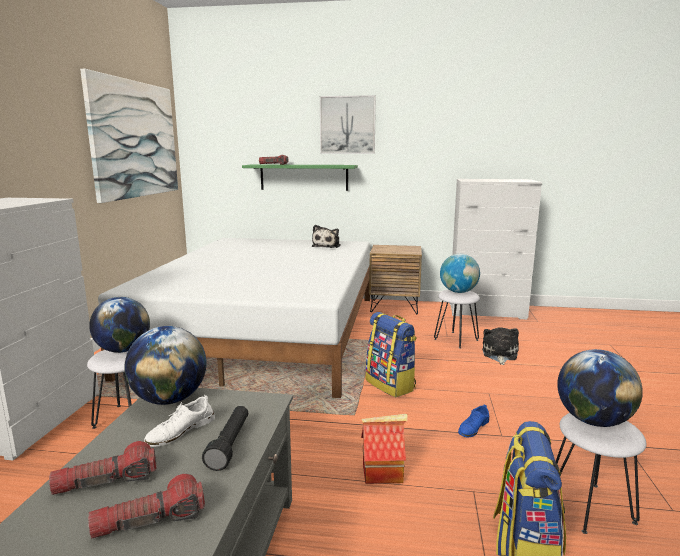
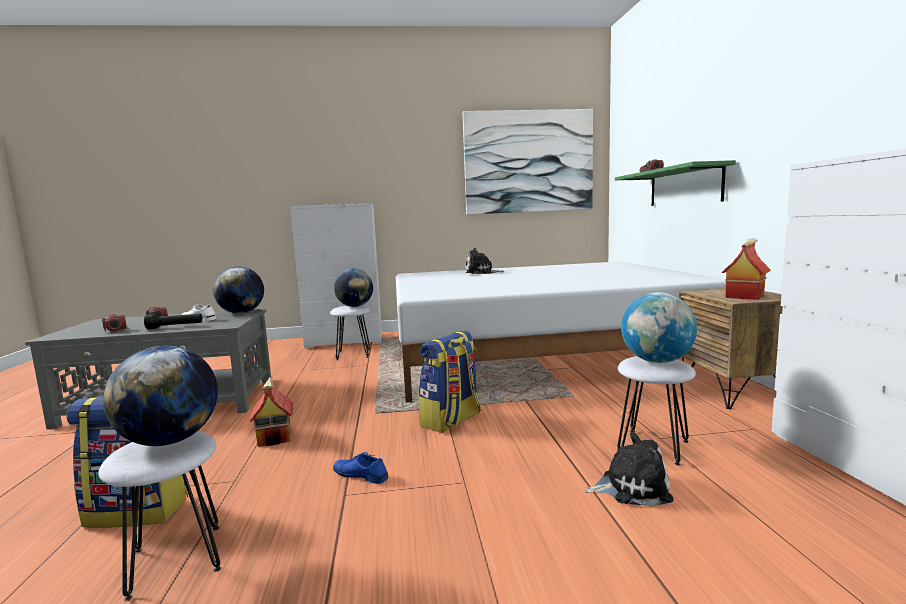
camera: 75 degrees right, 5 degrees down
(327, 246) = (654, 276): plush toy -> plush toy (481, 272)
(347, 125) = (728, 102): picture -> none
(403, 249) = (744, 296): none -> toy house

